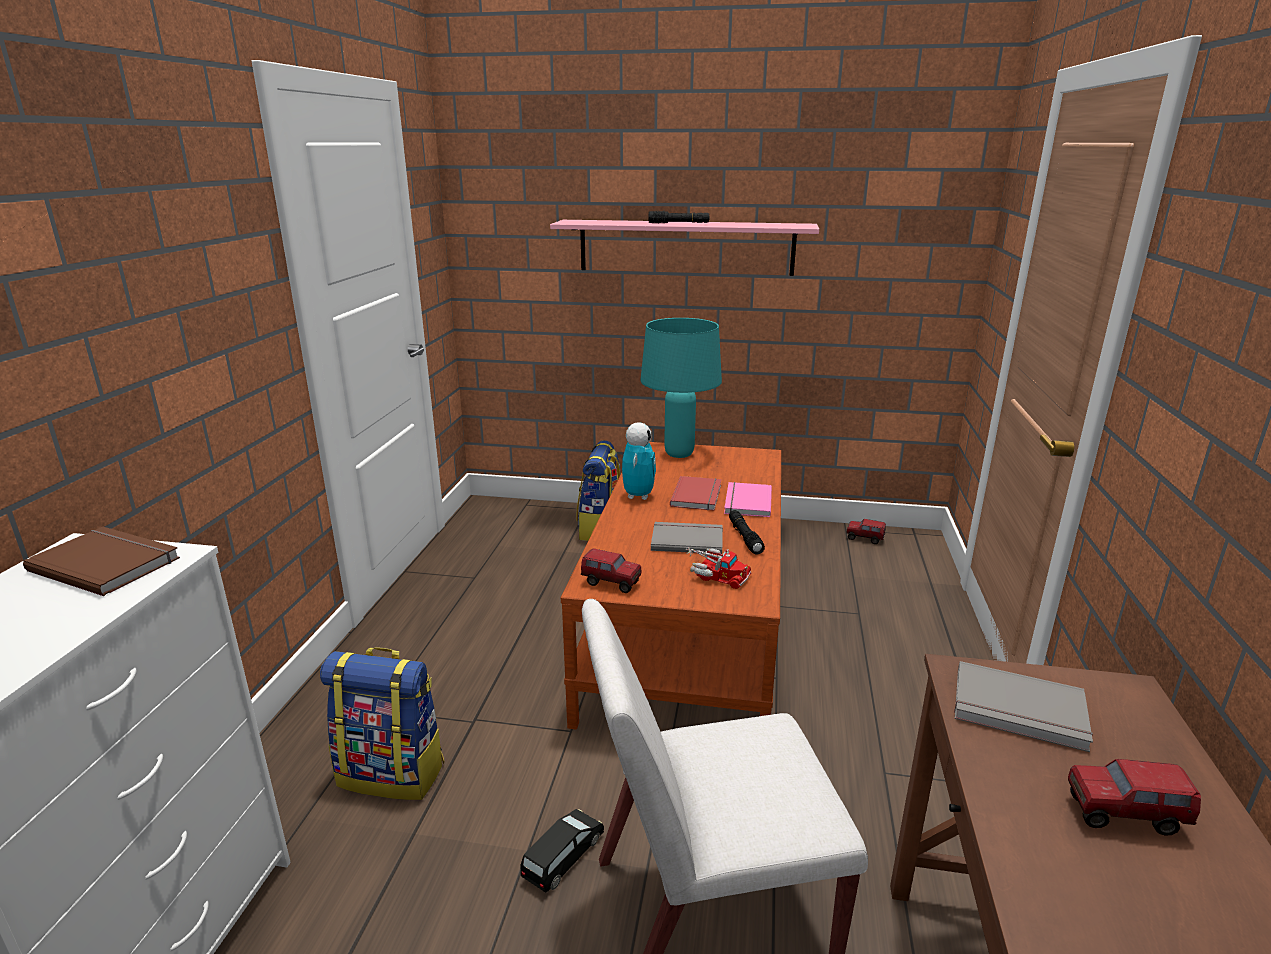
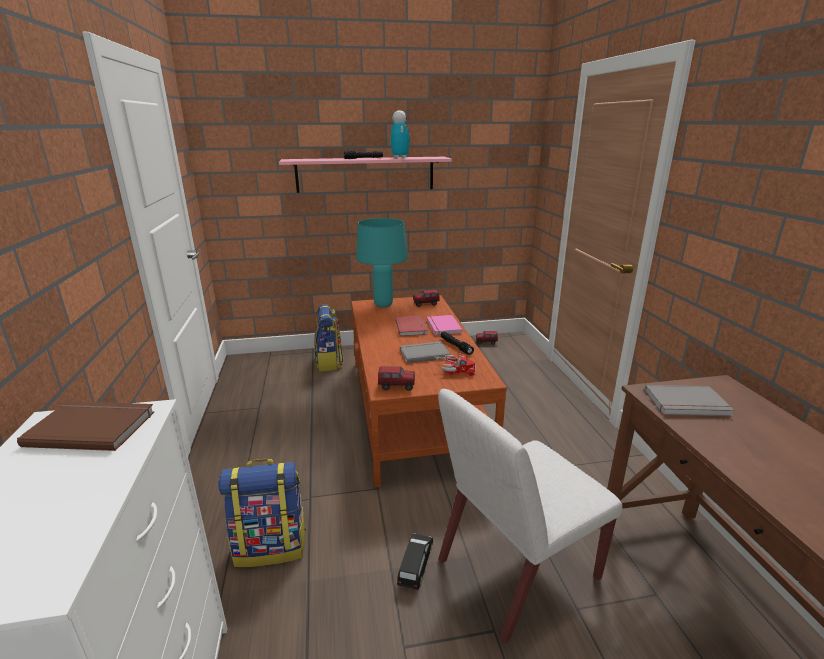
camera: 20 degrees left, 0 degrees up
(638, 496) = (376, 332): toy robot -> toy robot (400, 158)
(1124, 816) = (769, 442): toy truck -> toy truck (426, 304)

